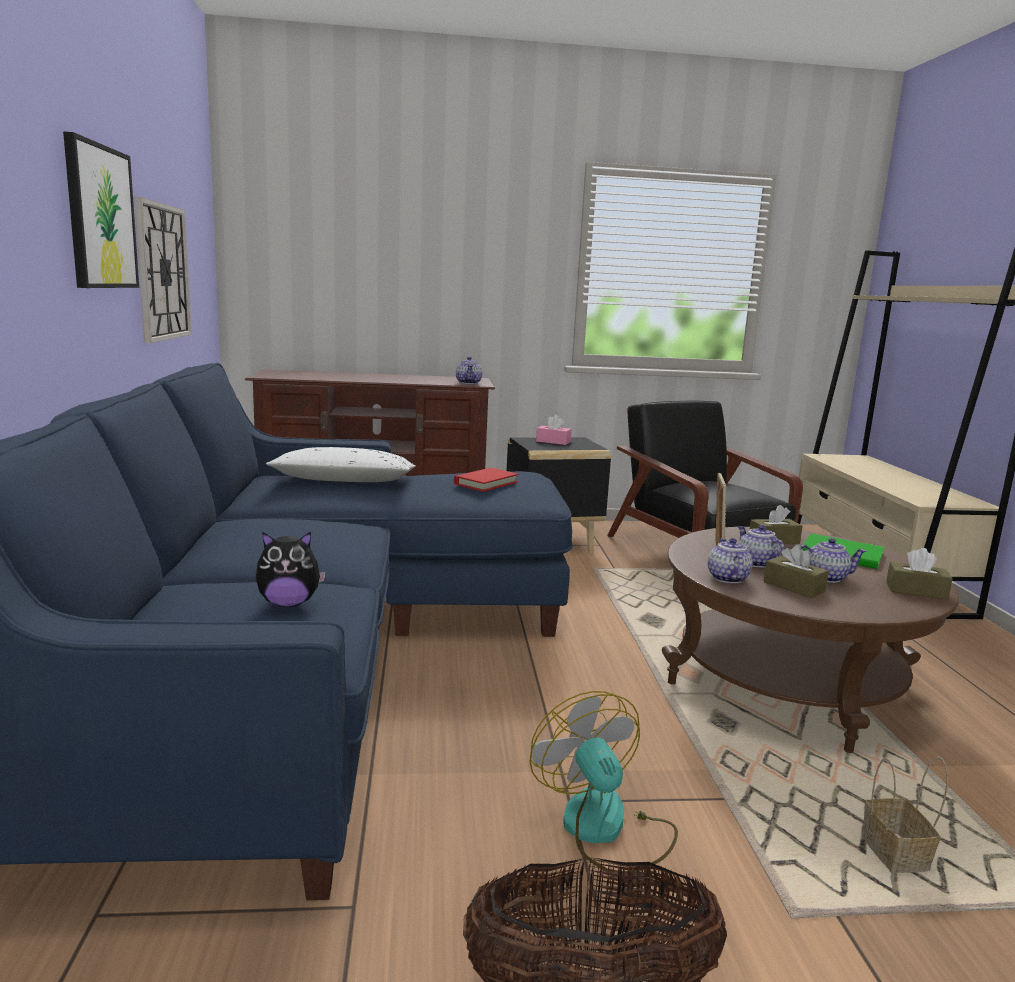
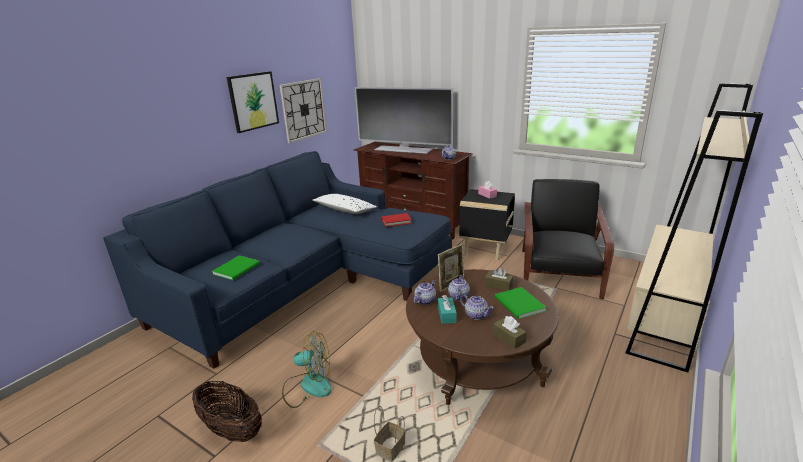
camera: 40 degrees right, 10 degrees up
(289, 603) = (238, 268): plush toy -> green book
(355, 376) = (403, 149): none -> television
(605, 829) = (308, 386): fan -> fan turned 75 degrees clockwise
(793, 587) = (447, 315): brown tissue box -> turquoise tissue box

